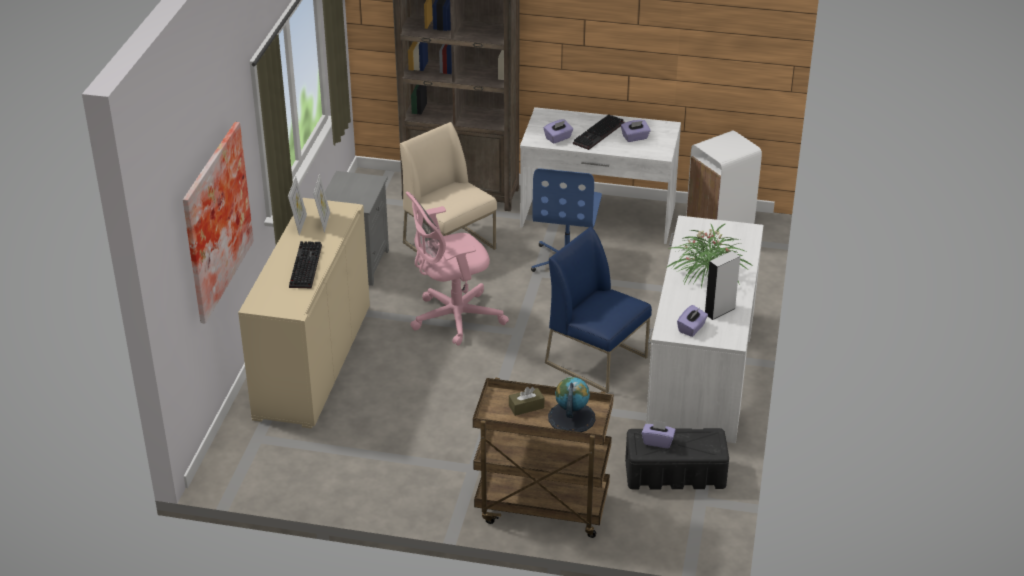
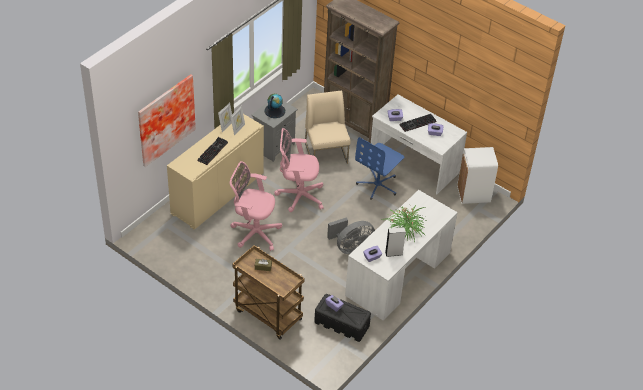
camera: 25 degrees right, 10 degrees up
(420, 395) = (254, 232): none -> pink office chair
(571, 417) = (279, 281): globe -> globe (274, 111)
(597, 360) = (351, 247): blue chair -> grey fan

